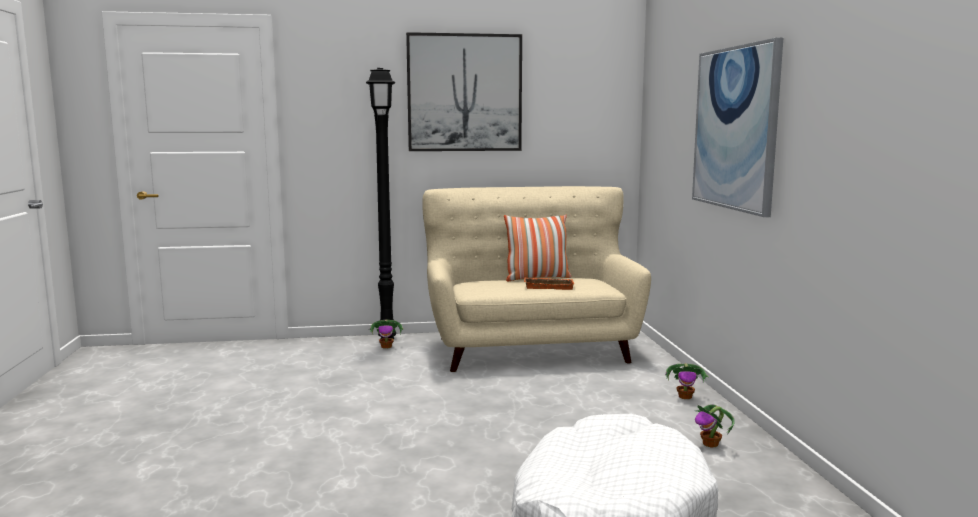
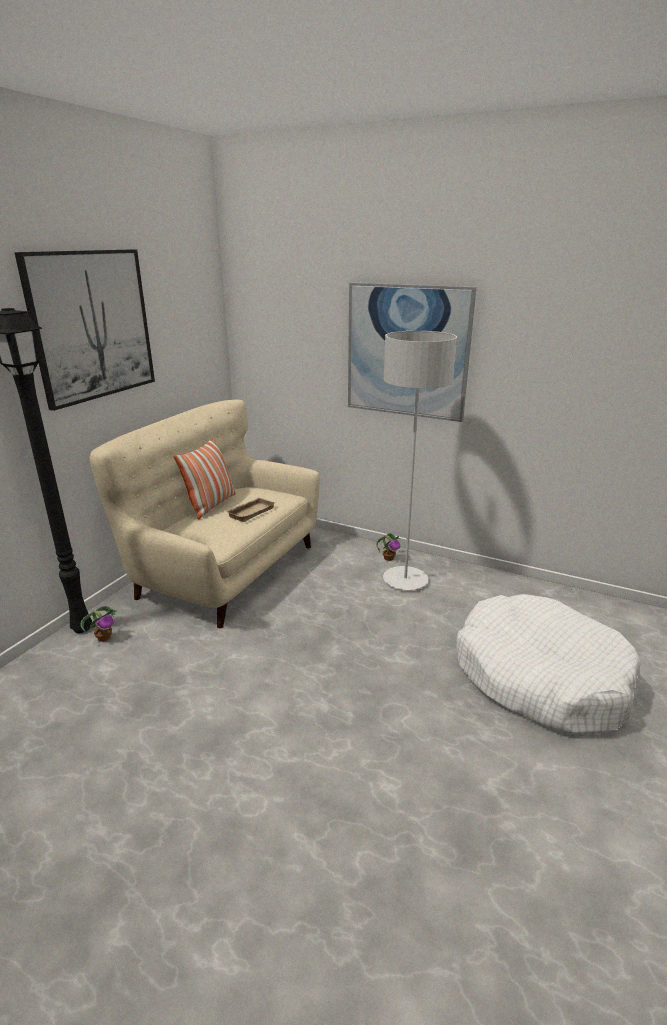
camera: 55 degrees left, 15 degrees up
(549, 286) = (250, 512): orange tray -> beige tray
(660, 414) = (405, 580): none -> grey floor lamp
(711, 444) = (463, 586): potted plant -> none

